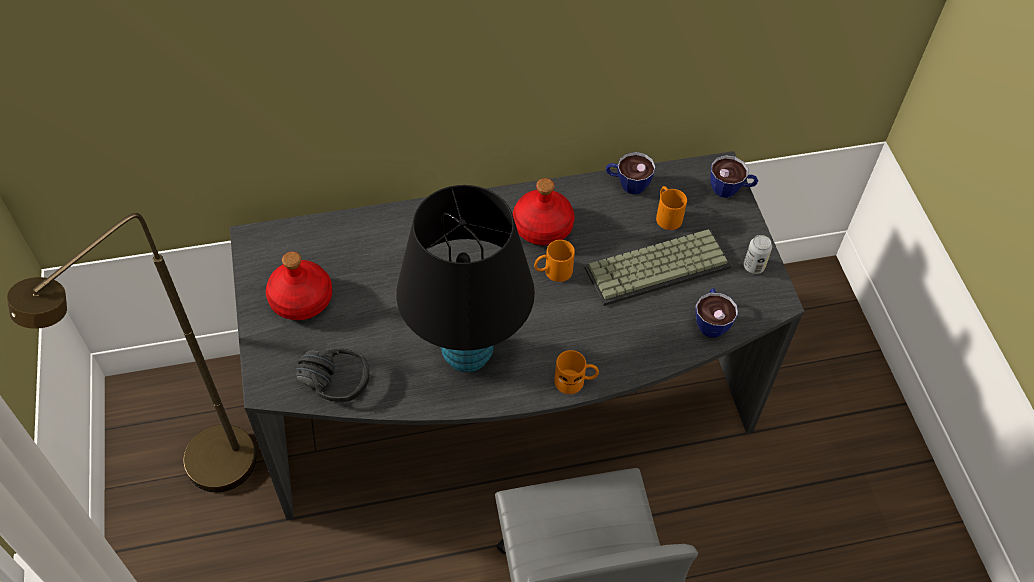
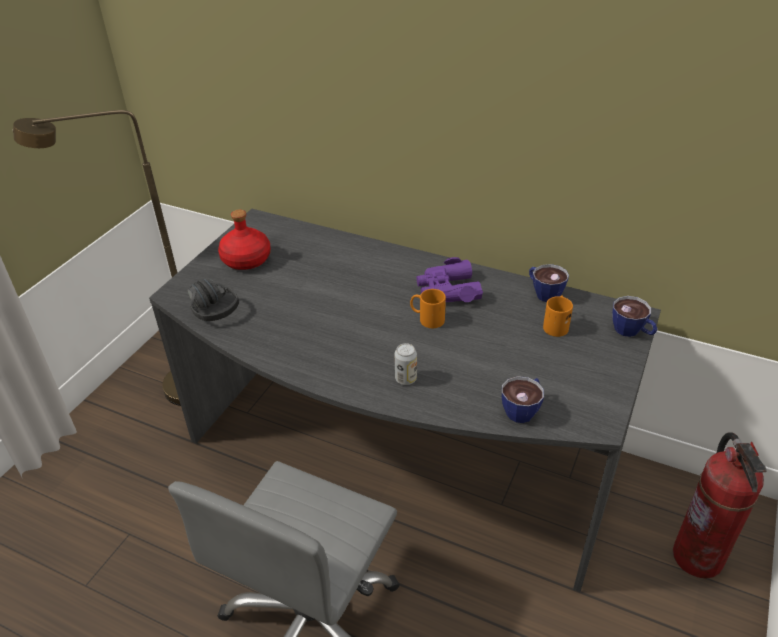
camera: 40 degrees right, 15 degrees down
(467, 353) = (312, 336): black table lamp -> none
(541, 227) = (447, 290): red bottle -> purple binoculars
(575, 381) = (369, 392): orange mug -> none
(658, 265) = (515, 352): keyboard -> none
(754, 266) = (601, 391): can -> can (405, 379)
(813, 344) = (697, 557): none -> fire extinguisher

